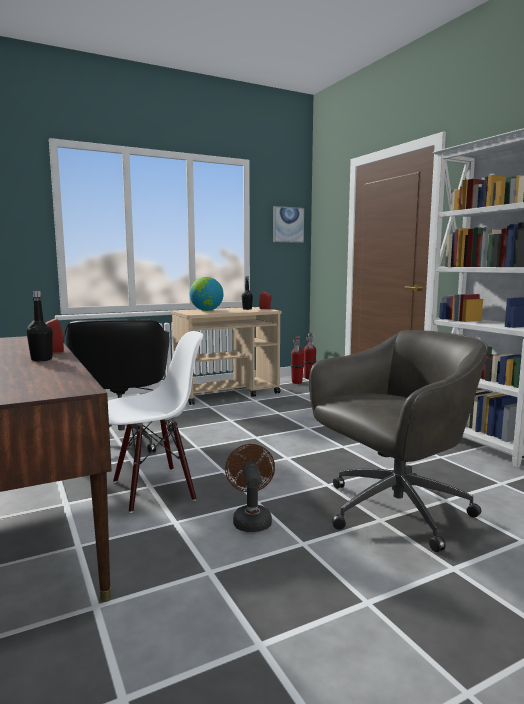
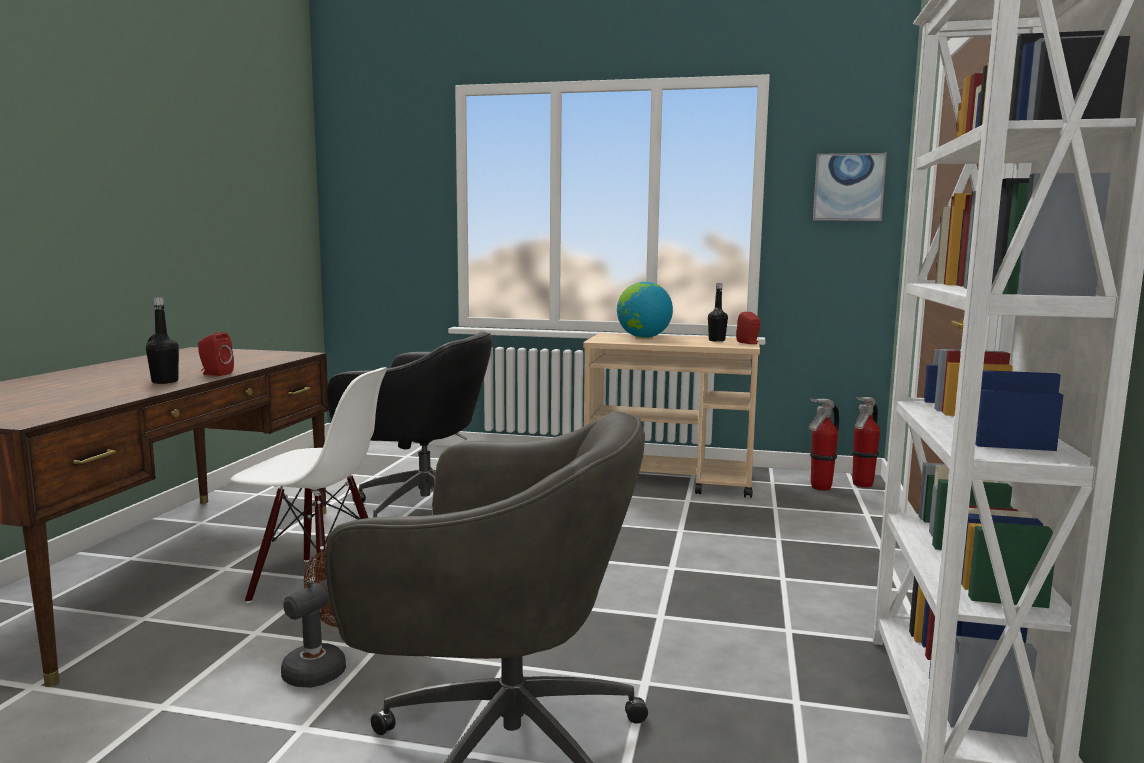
camera: 40 degrees right, 0 degrees up
(122, 438) = (420, 508): black office chair -> black office chair turned 105 degrees counterclockwise

